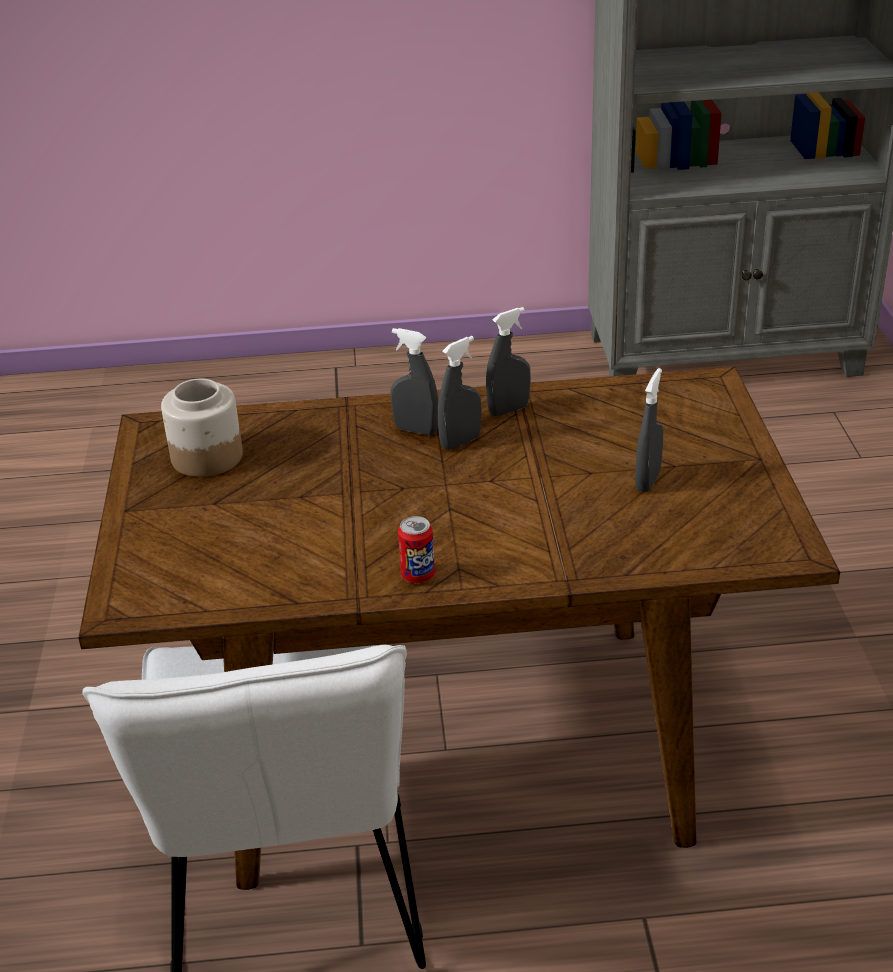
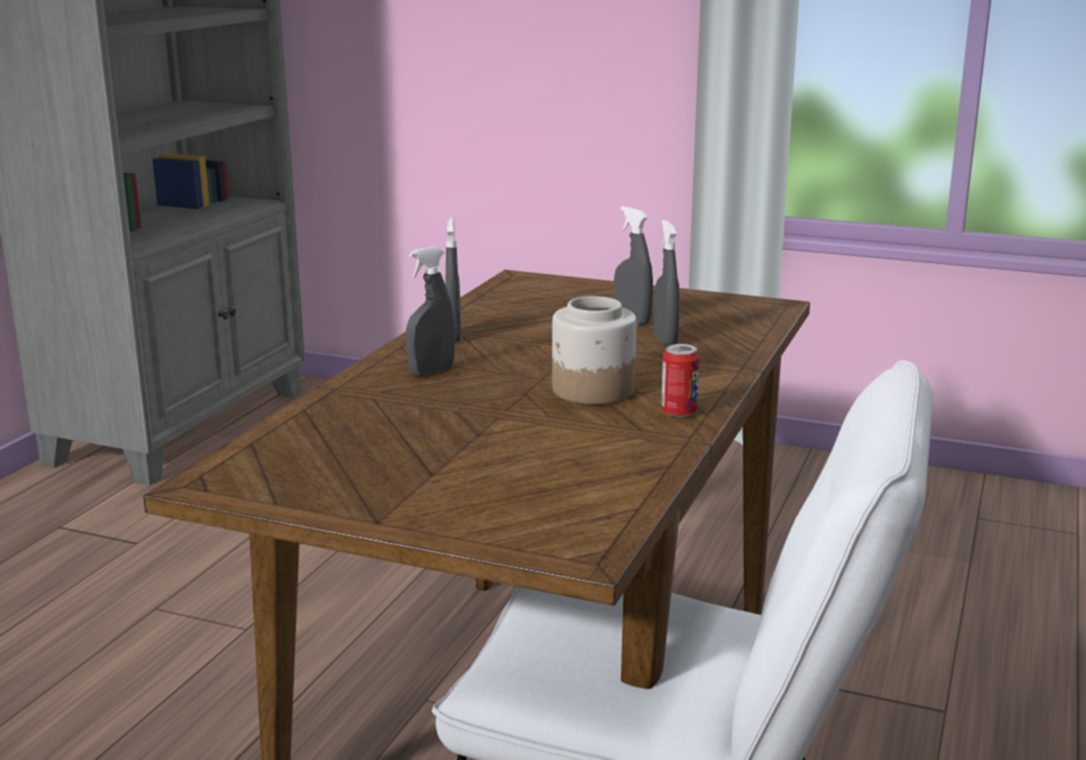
camera: 65 degrees left, 15 degrees down
(206, 457) = (329, 464): jar -> jar (592, 390)
(460, 442) = (479, 361): grey spray bottle -> grey spray bottle (665, 339)

